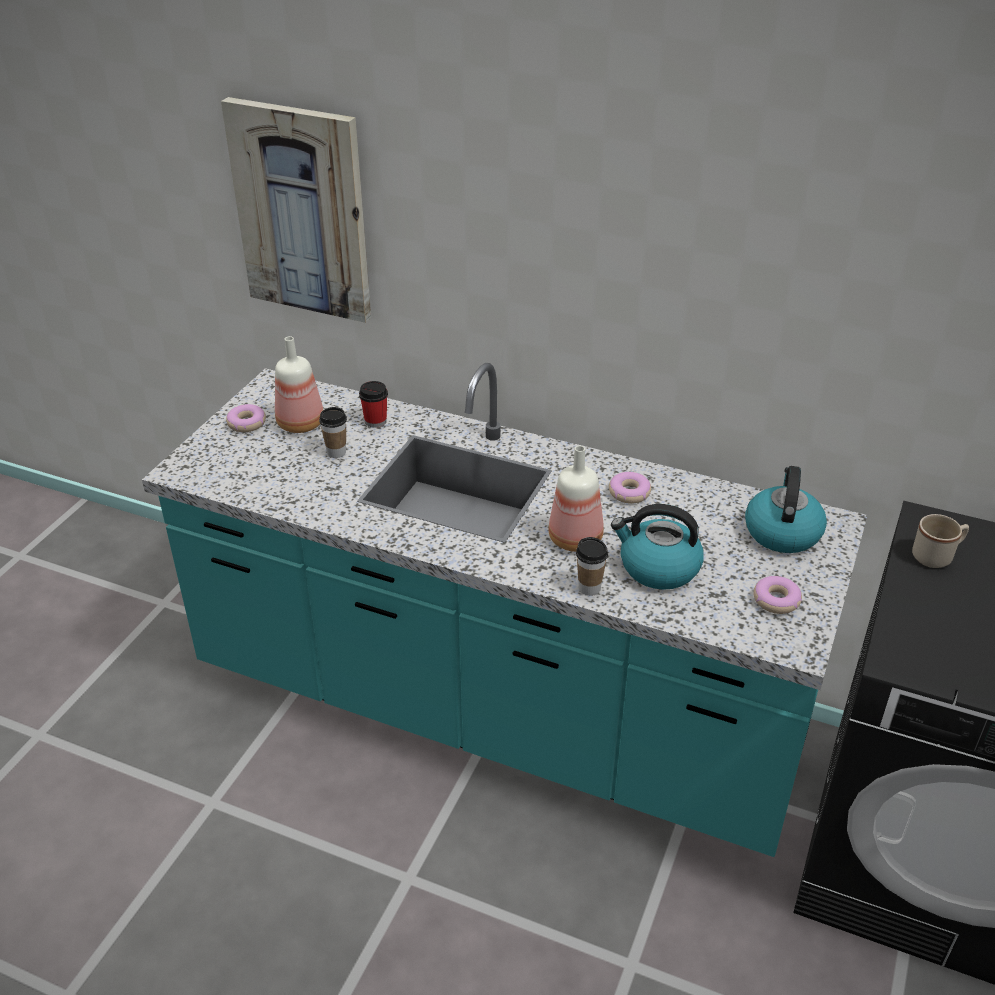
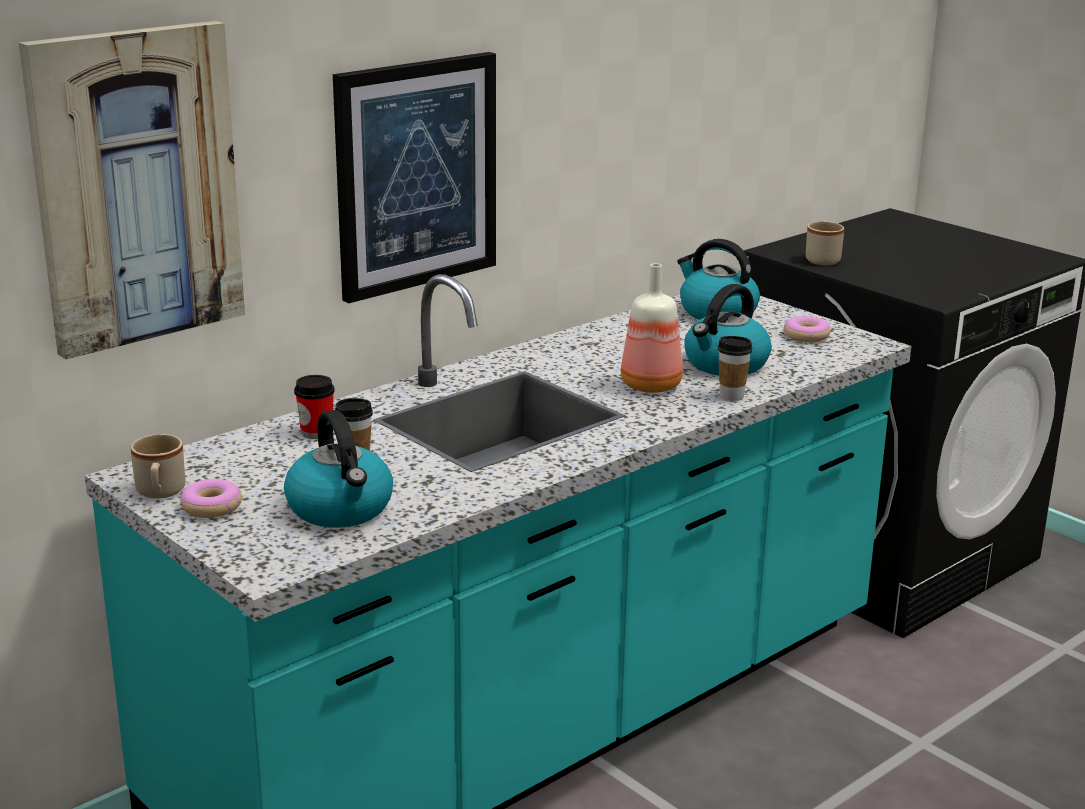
camera: 65 degrees left, 15 degrees down
(255, 400) = (160, 493): none -> beige mug
(269, 469) = (341, 509): none -> kettle
(301, 423) = (260, 473): bottle -> none
(522, 282) = (416, 175): none -> picture
(629, 493) = (600, 349): donut -> none

